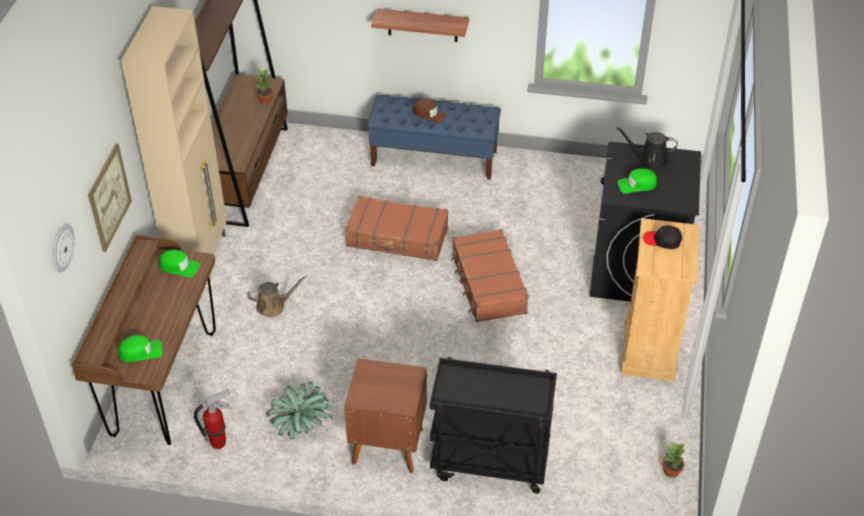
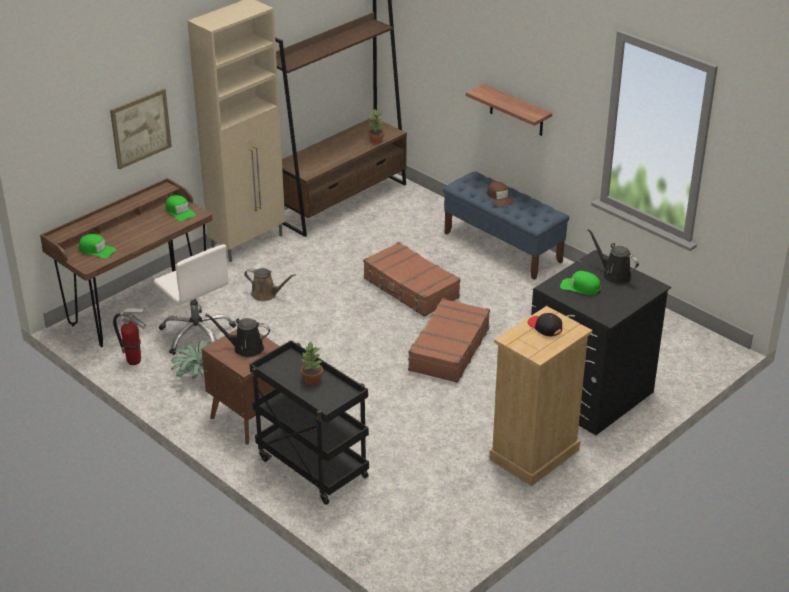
camera: 35 degrees right, 10 degrees down
(61, 247) = (59, 133): wall clock -> none
(251, 382) = (197, 334): none -> white office chair
(384, 384) = (245, 348): none -> black watering can
(671, 471) = (453, 545): potted plant -> potted plant (312, 380)

